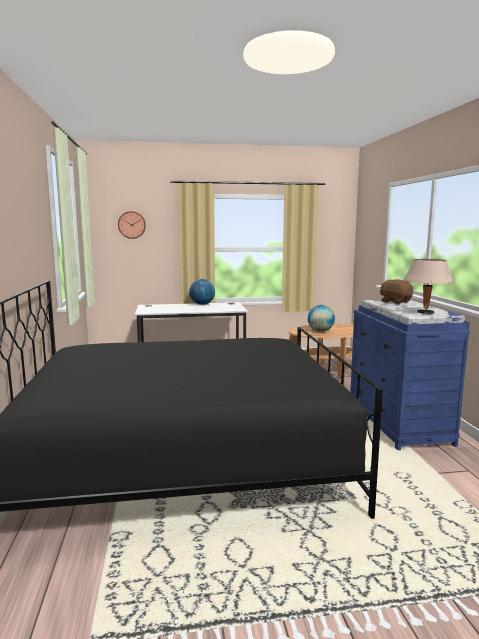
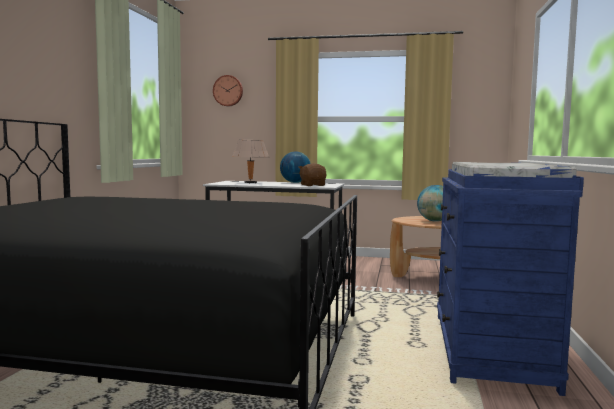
camera: 20 degrees right, 5 degrees down
(395, 302) = (499, 163): brown plush toy -> brown plush toy (313, 185)
(425, 313) = (513, 165): beige table lamp -> beige table lamp (250, 183)

